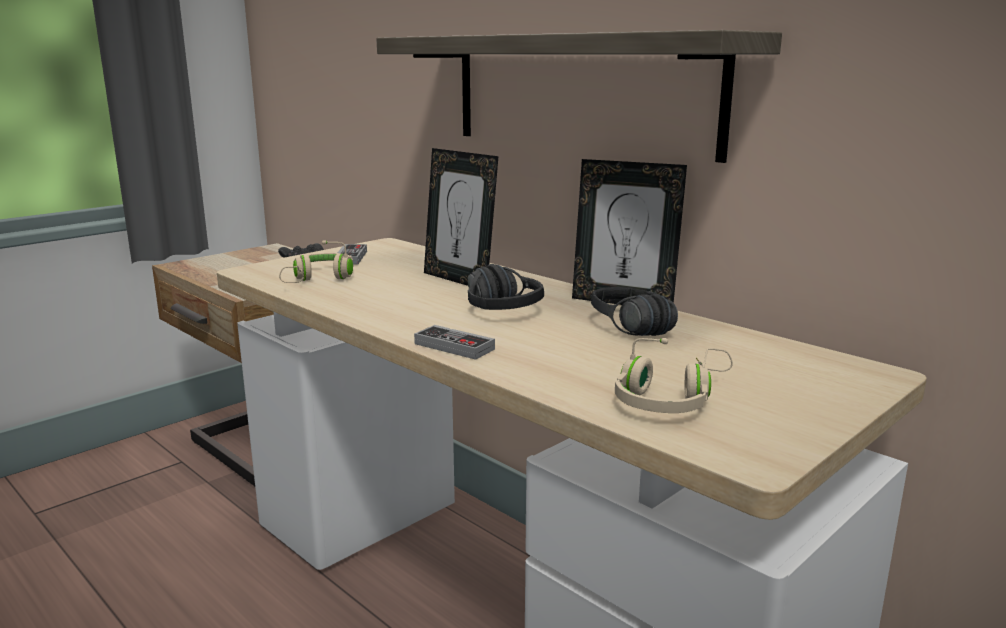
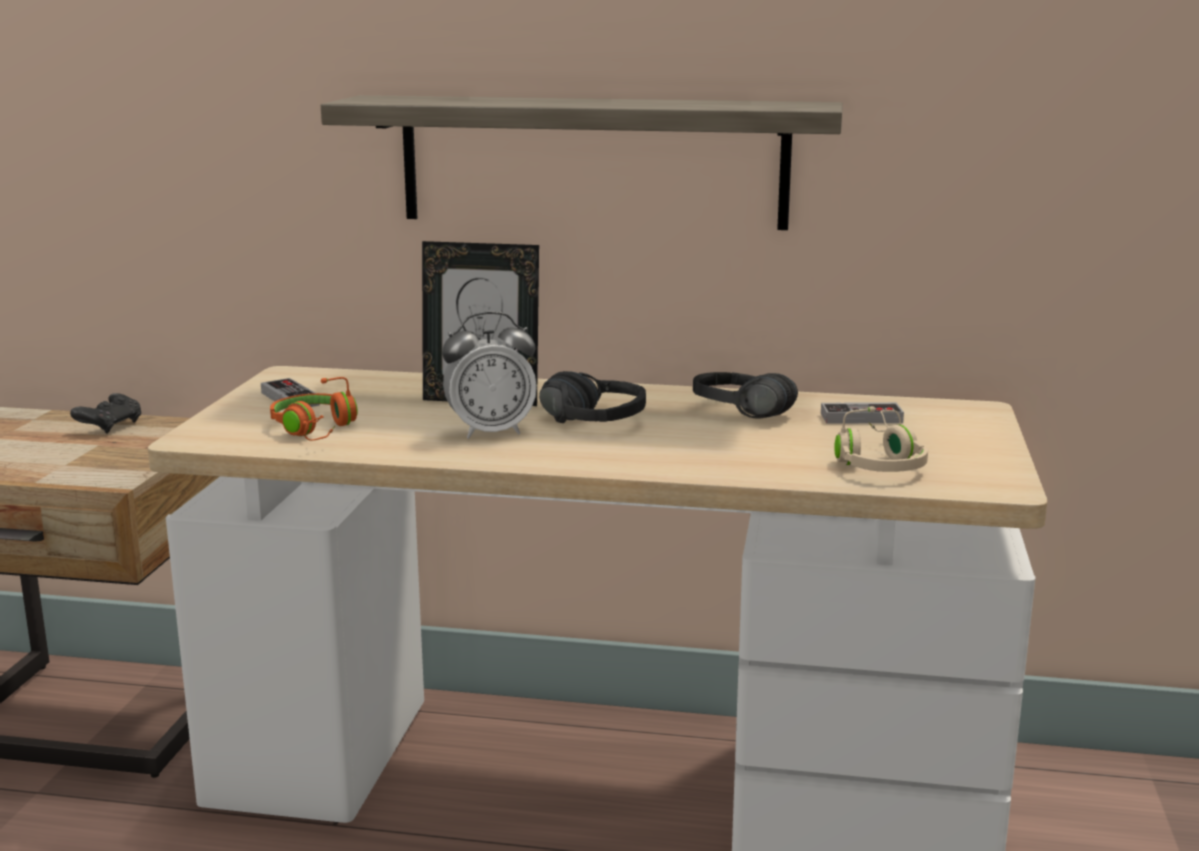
camera: 35 degrees left, 0 degrees up
(319, 279) = (316, 430): beige headphones -> orange headphones
(416, 302) = (490, 432): none -> alarm clock
(454, 346) = (626, 464): game controller -> game controller (861, 418)
(623, 302) = (688, 390): picture frame -> none

